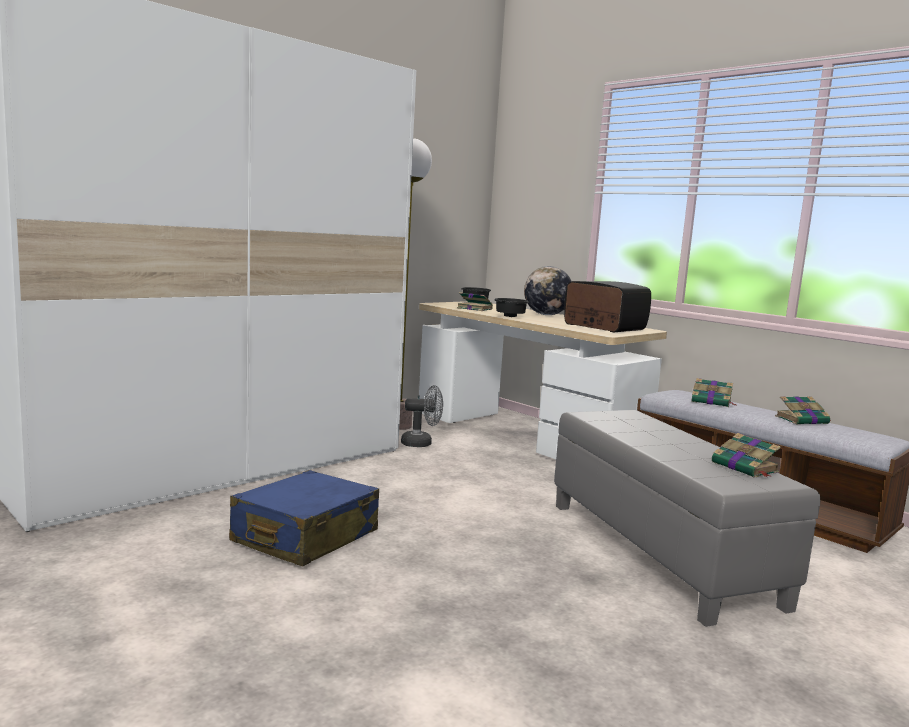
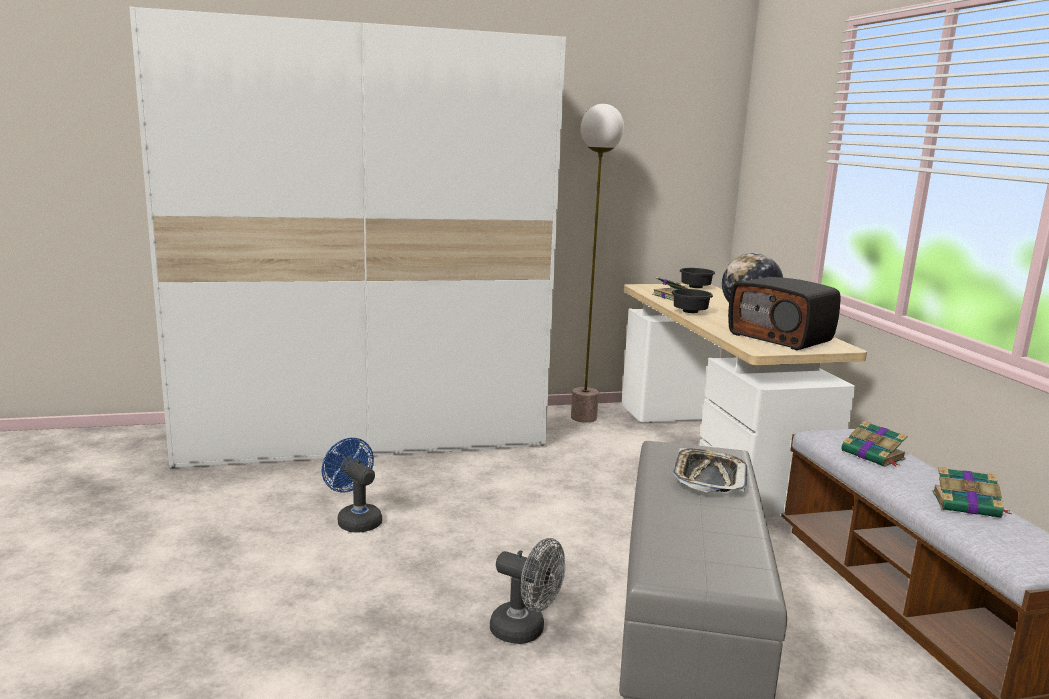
camera: 30 degrees right, 5 degrees up
(305, 537) = (355, 520): blue suitcase -> blue fan
(421, 443) = (582, 441): grey fan -> grey fan (525, 631)
(603, 327) = (781, 337): radio -> radio turned 150 degrees clockwise
(646, 428) = (708, 477): none -> tray
(745, 468) = (737, 555): book -> none

